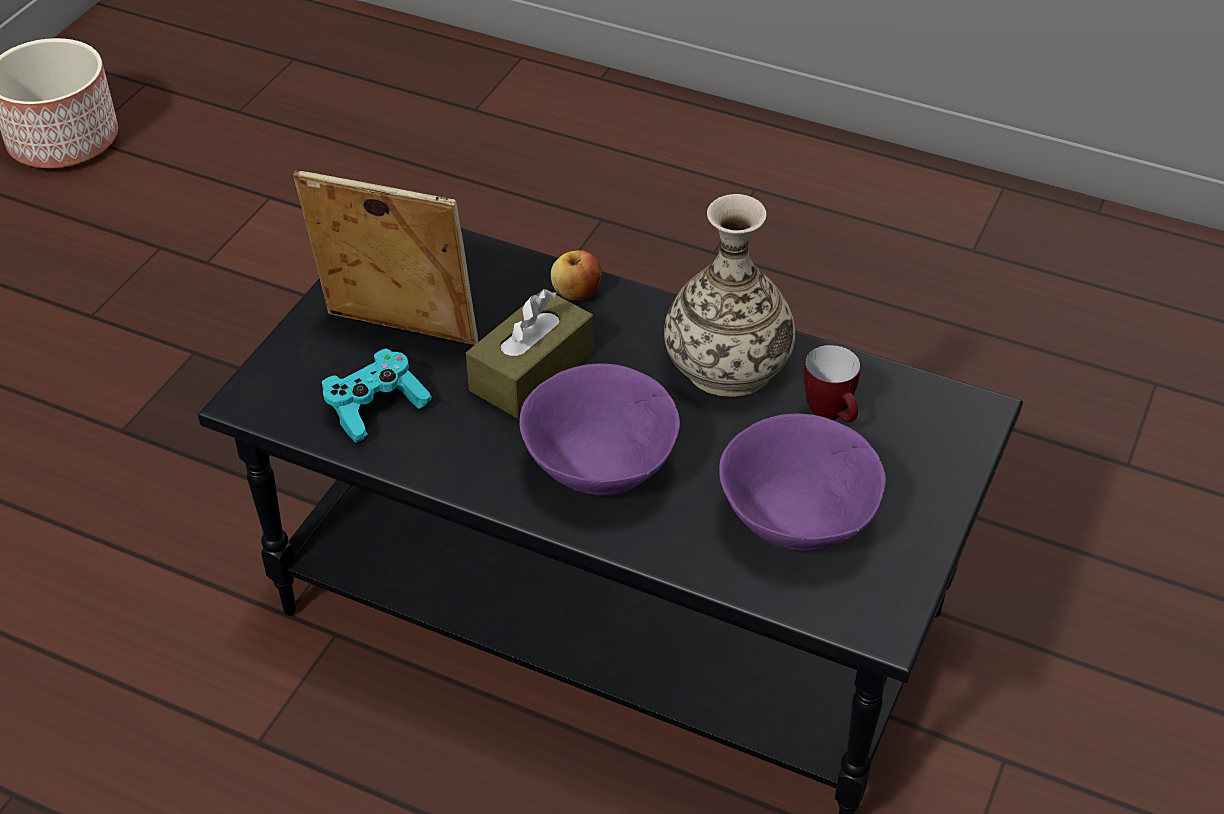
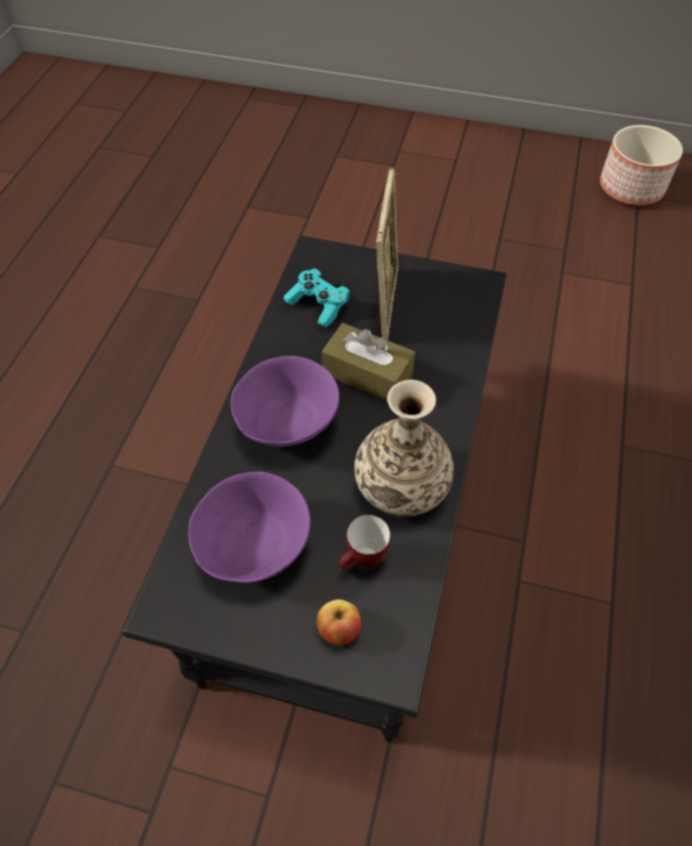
camera: 80 degrees right, 10 degrees up
(576, 293) = (451, 385): apple -> apple (339, 629)

